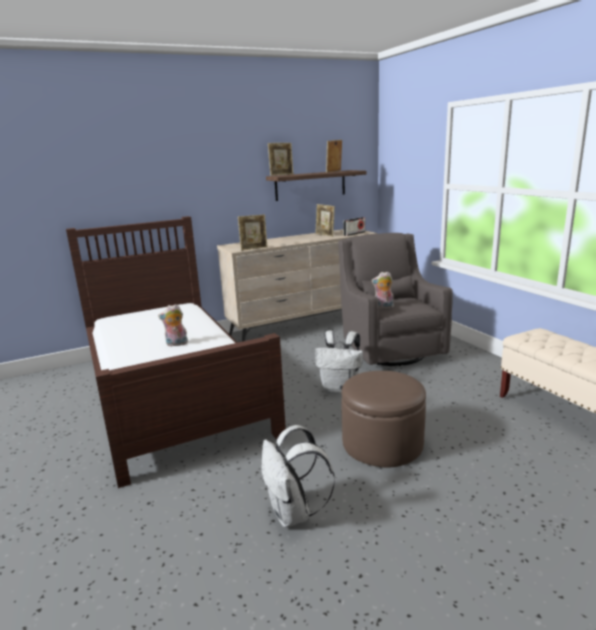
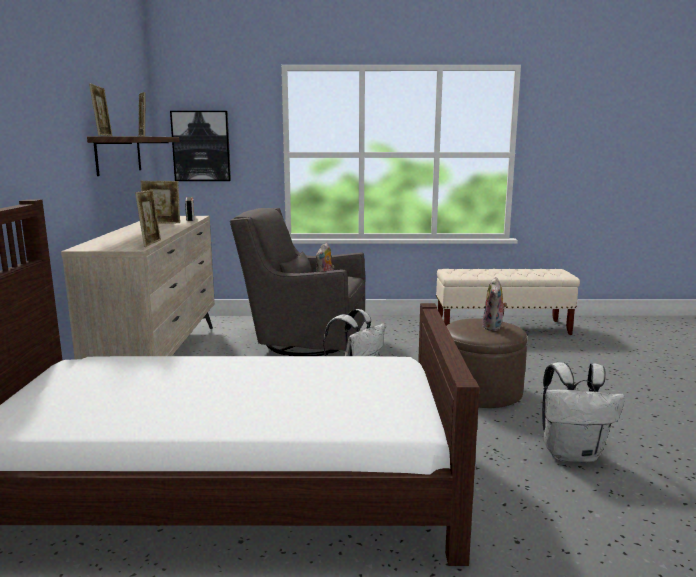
camera: 65 degrees left, 5 degrees down
(176, 344) = (261, 384): plush toy -> plush toy (493, 327)
(398, 176) = (201, 146): none -> picture

